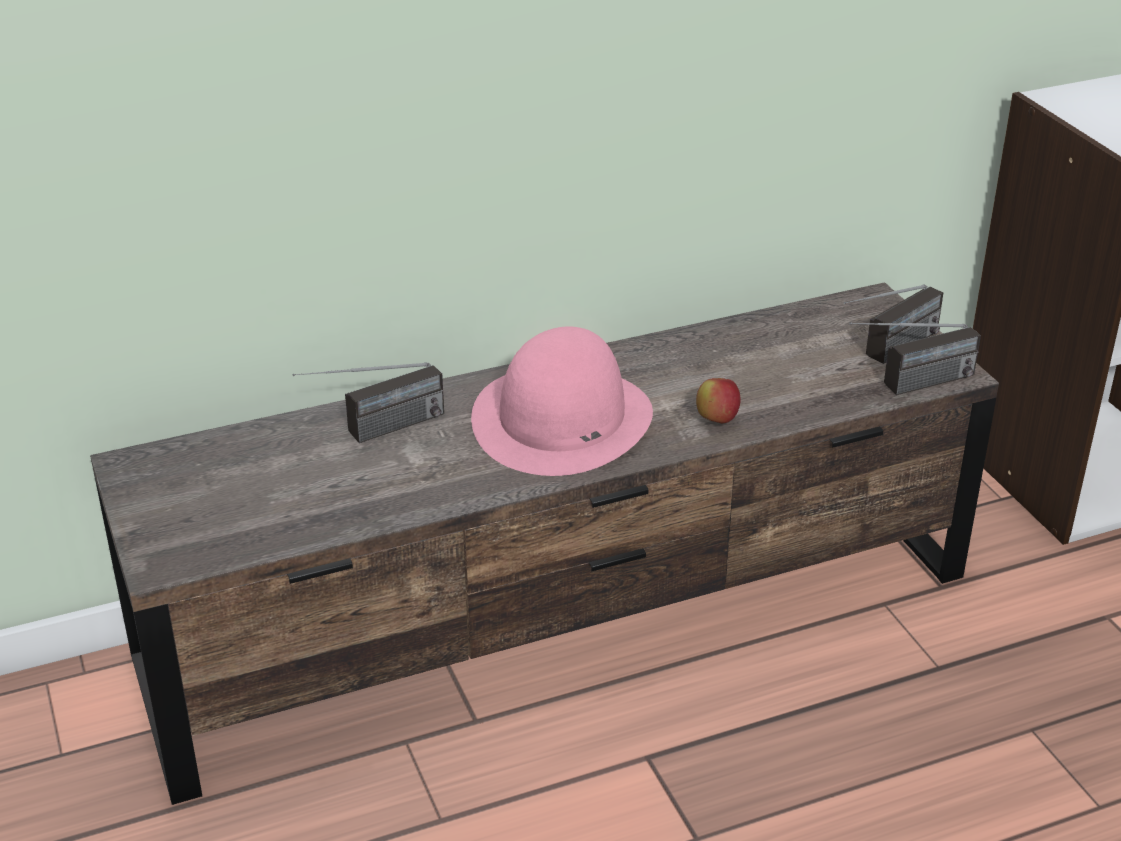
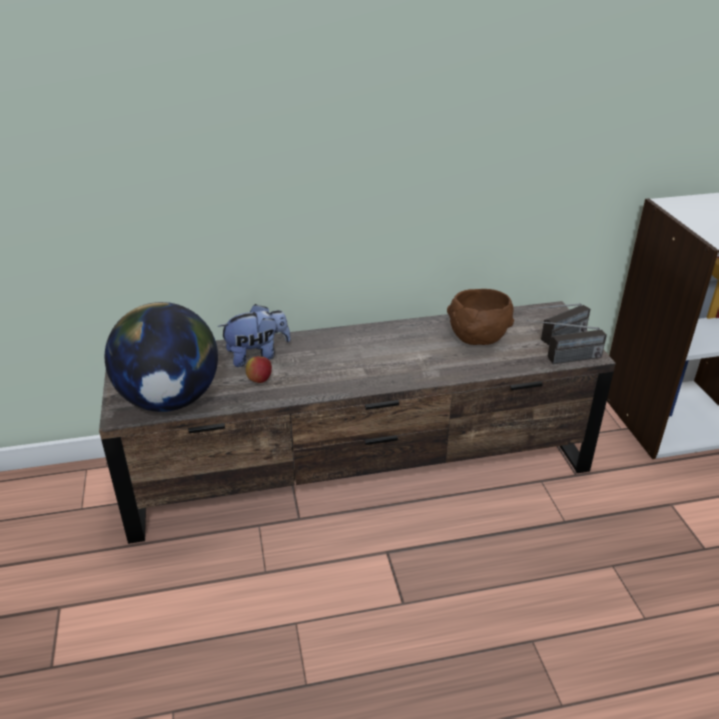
camera: 10 degrees right, 0 degrees up
(243, 528) = (170, 400): none -> globe
(374, 432) = (257, 355): radio -> plush toy
(562, 419) = (360, 359): pink hat -> none
(717, 419) = (446, 367): apple -> apple (259, 380)
(759, 363) = (478, 338): none -> brown bowl

